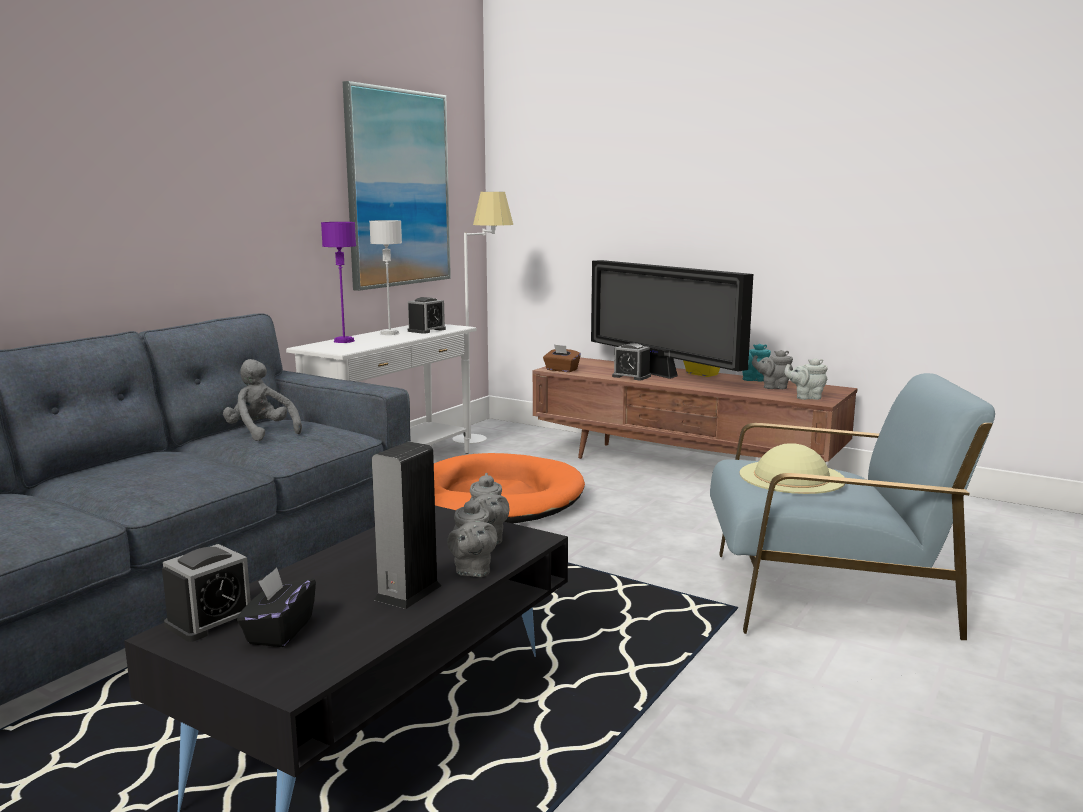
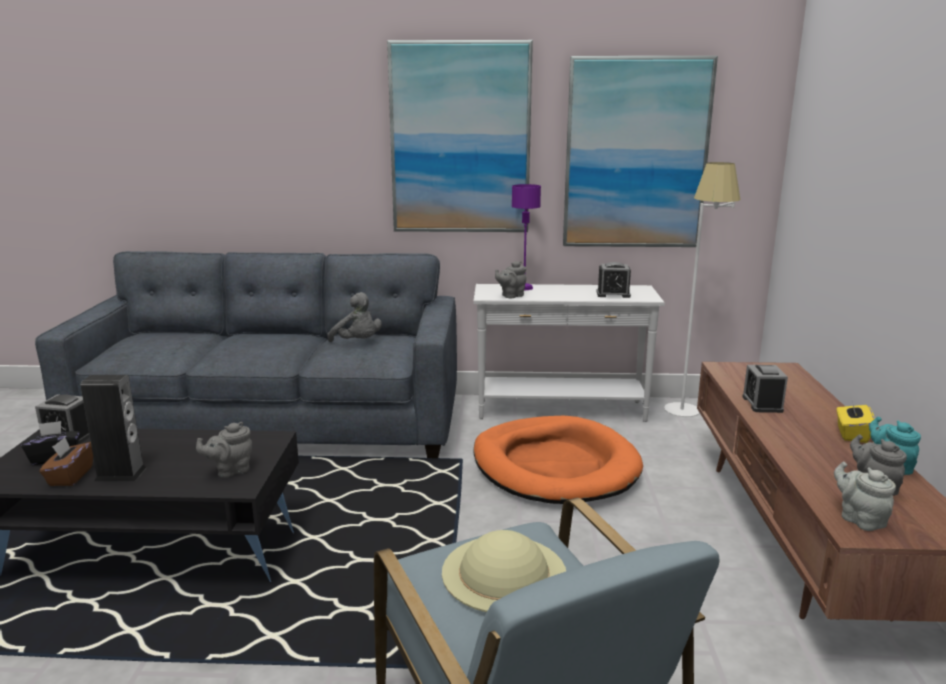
camera: 60 degrees right, 5 degrees up
(252, 169) = (460, 139): none -> picture
(261, 433) = (358, 343): grey plush toy -> grey plush toy turned 120 degrees clockwise
(389, 333) = (577, 289): grey table lamp -> none
(472, 570) = (166, 483): grey teapot -> grey teapot (511, 296)
(561, 370) = (725, 371): brown tissue box -> brown tissue box (70, 476)
(660, 374) = (802, 415): television -> none

